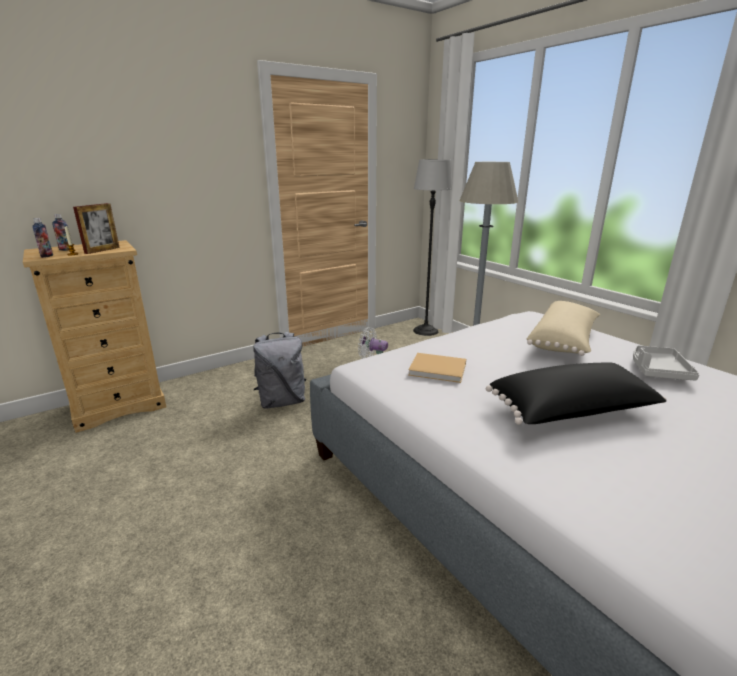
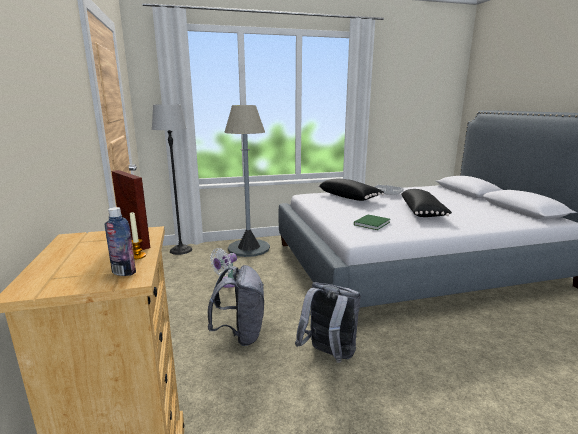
camera: 70 degrees left, 5 degrees down
(66, 250) = (81, 264): bottle -> none
(262, 459) = (328, 355): none -> grey backpack
(439, 370) = (372, 223): beige book -> green book
(564, 341) = (349, 197): beige pillow -> black pillow

